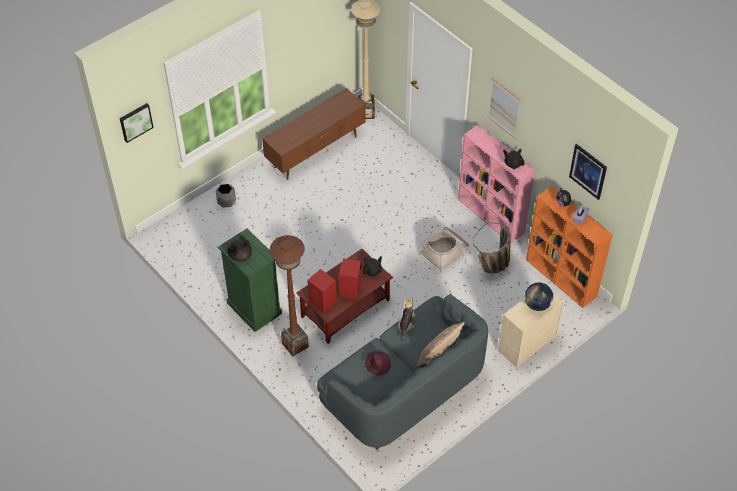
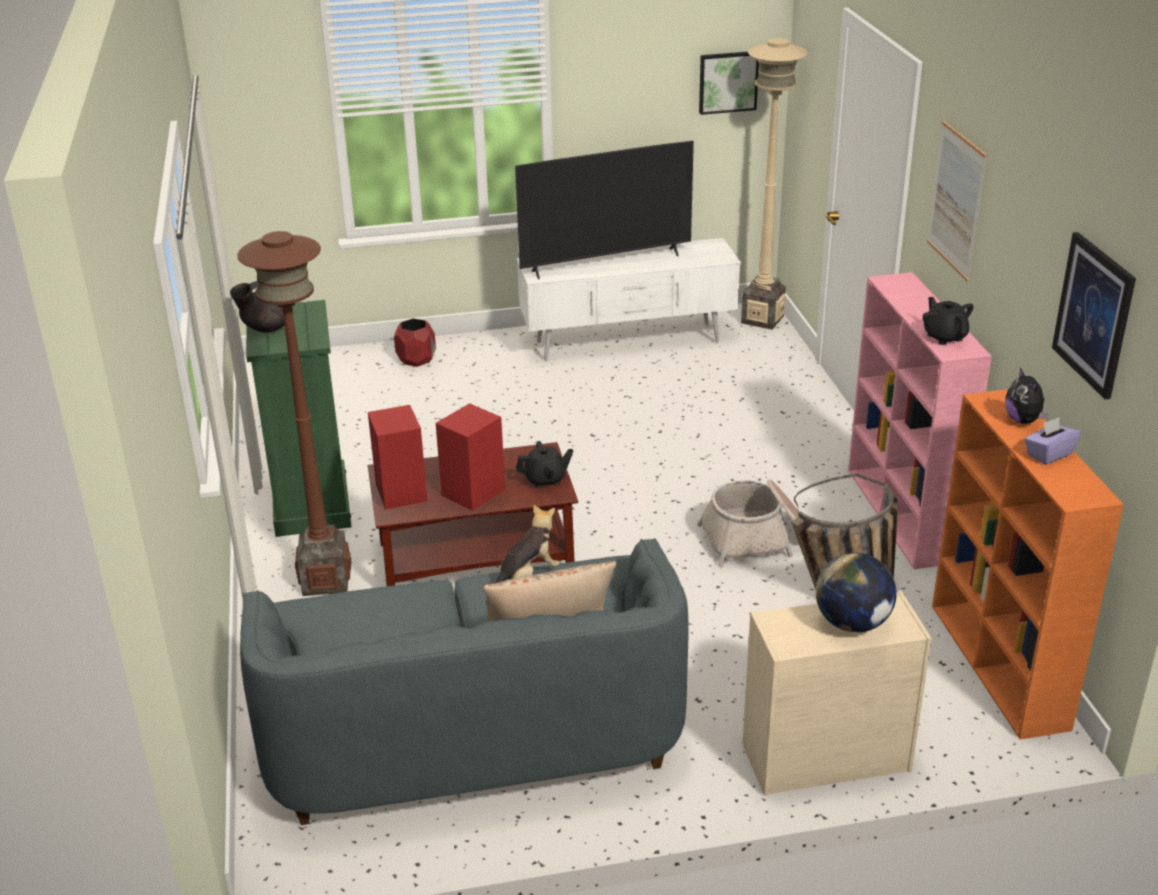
camera: 30 degrees right, 20 degrees down
(135, 122) = (244, 83): picture -> picture (727, 81)
(226, 202) = (416, 359): grey planter -> red planter
(306, 127) = (605, 263): none -> television
(316, 152) = (628, 342): brown tv stand -> white tv stand
(377, 364) = (398, 618): purple hat -> none

